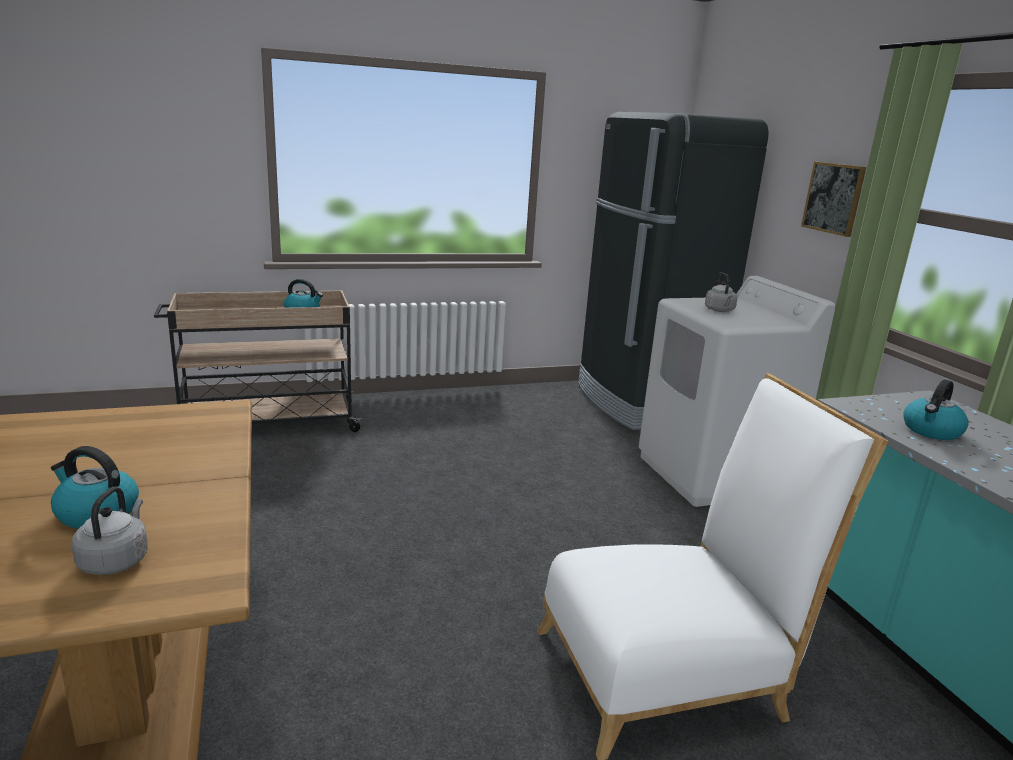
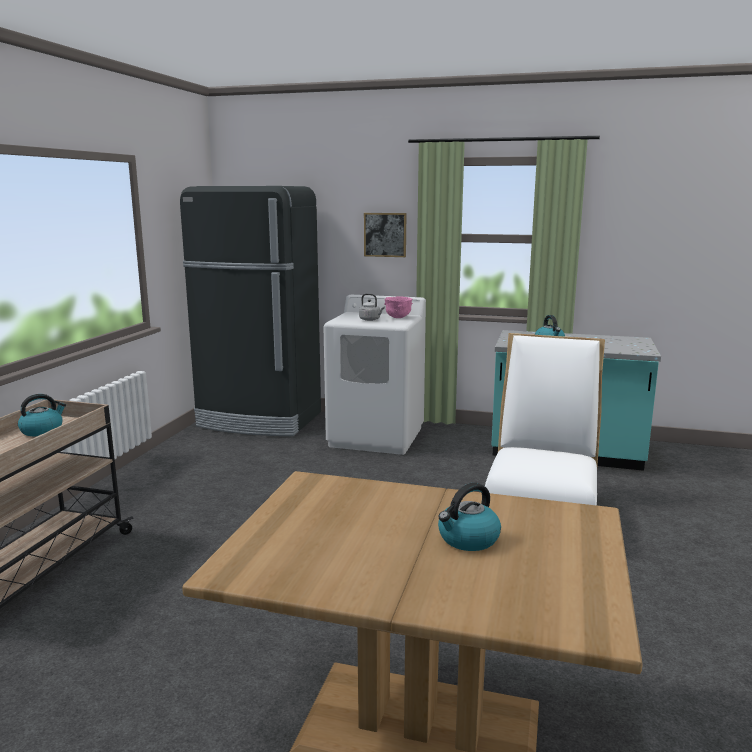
camera: 55 degrees left, 5 degrees down
(116, 560) = (544, 537): grey kettle -> none
(764, 319) = (398, 317): none -> pink bowl

